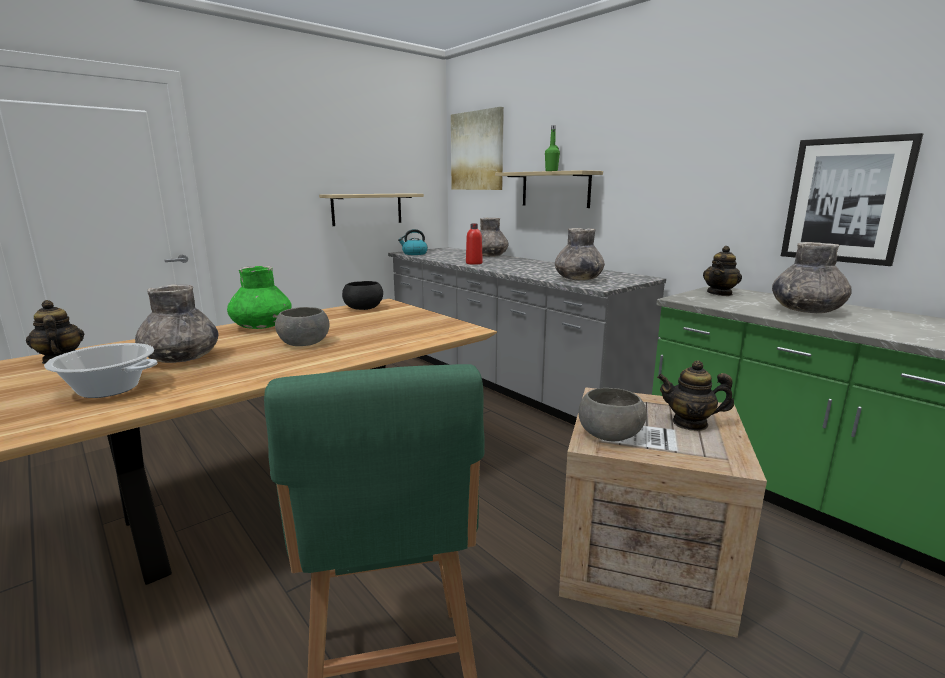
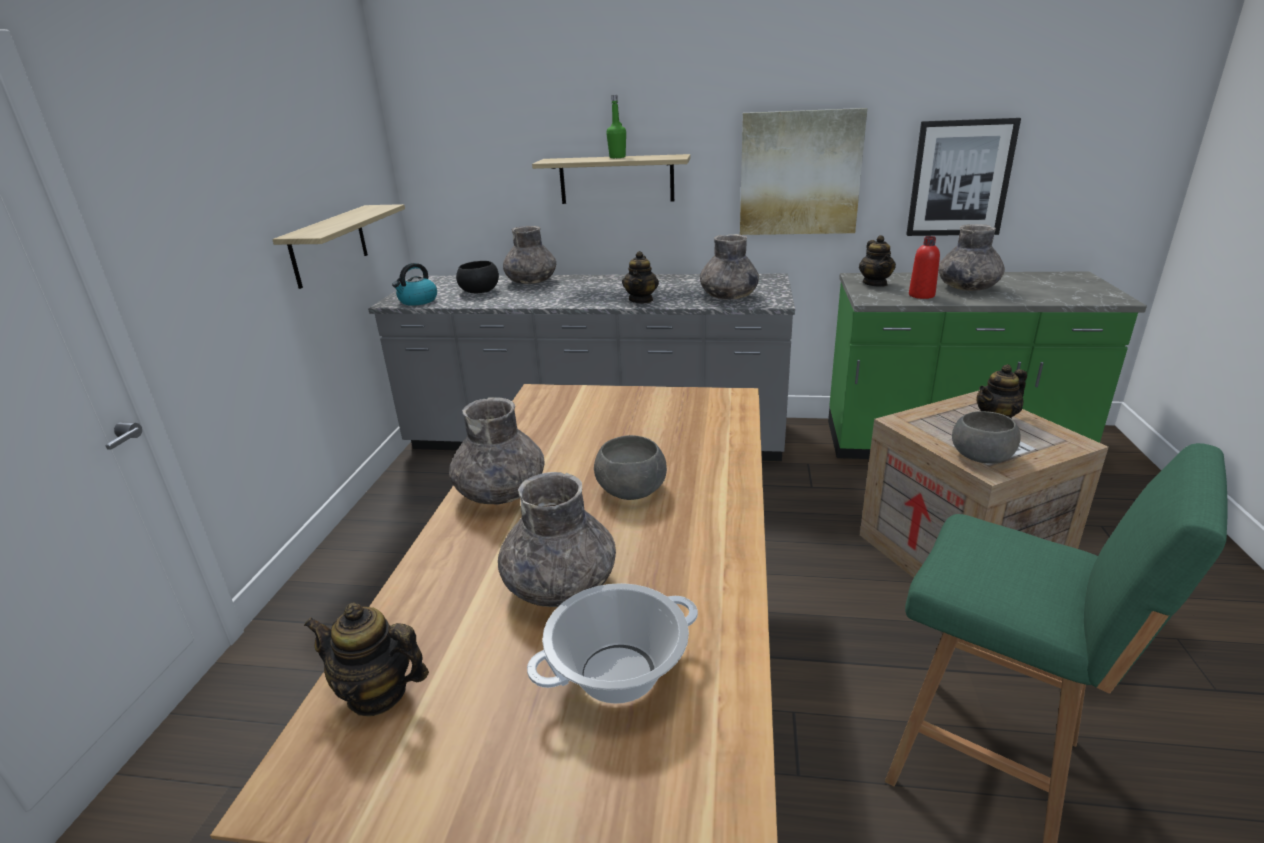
camera: 40 degrees left, 10 degrees up
(262, 326) = (501, 492): green vase -> grey vase
(363, 308) = (541, 411): black bowl -> black bowl (479, 291)
(474, 263) = (551, 299): red bottle -> red bottle (921, 295)
(477, 151) = (458, 126): picture -> picture (799, 173)
(519, 271) = (641, 300): none -> teapot

